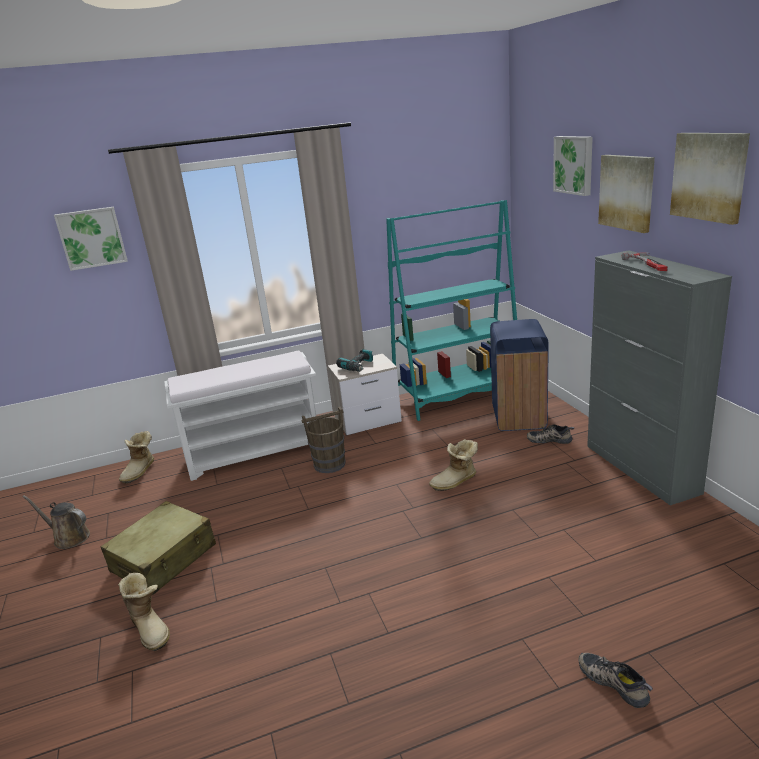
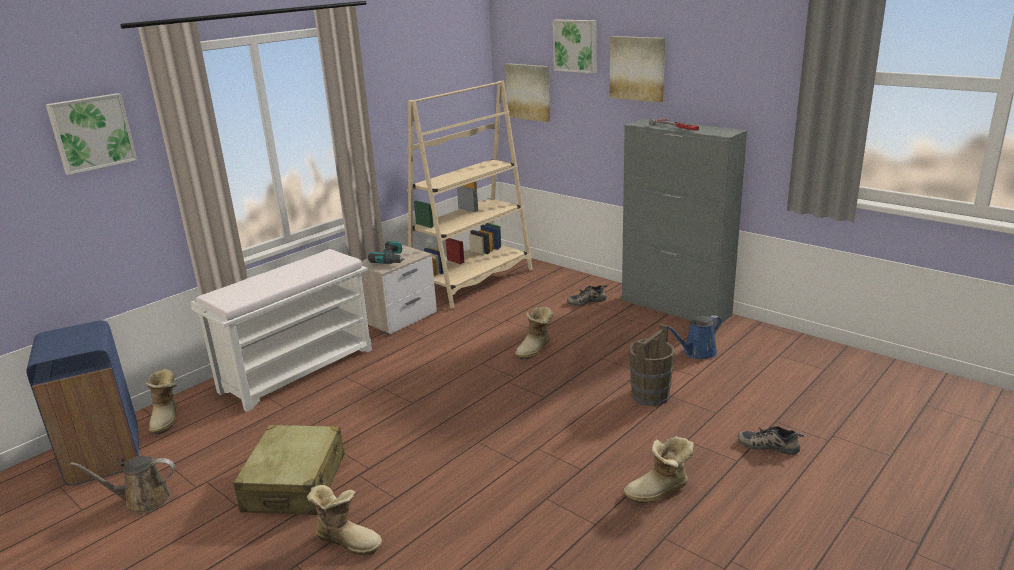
camera: 30 degrees left, 0 degrees up
(330, 464) = (397, 362): brown bucket -> brown bucket (650, 395)
(441, 692) = (659, 491): none -> boot
(458, 397) = (472, 282): turquoise bookcase -> beige bookcase
(519, 417) = (545, 289): blue trash can -> blue trash can (105, 457)
(622, 531) = (697, 353): none -> blue watering can
(709, 176) = (720, 52): picture -> picture (528, 92)

